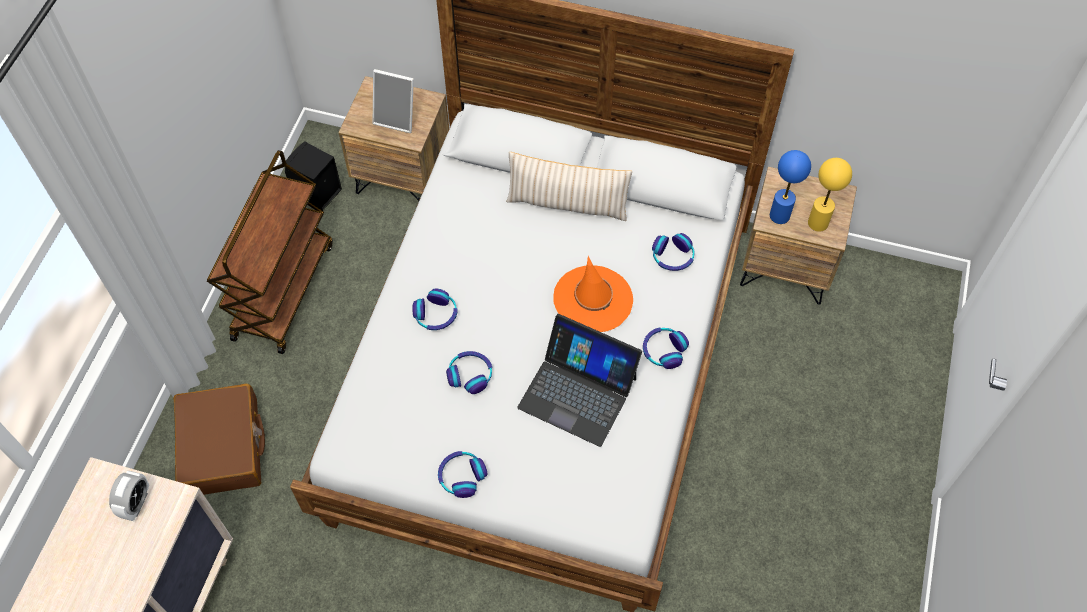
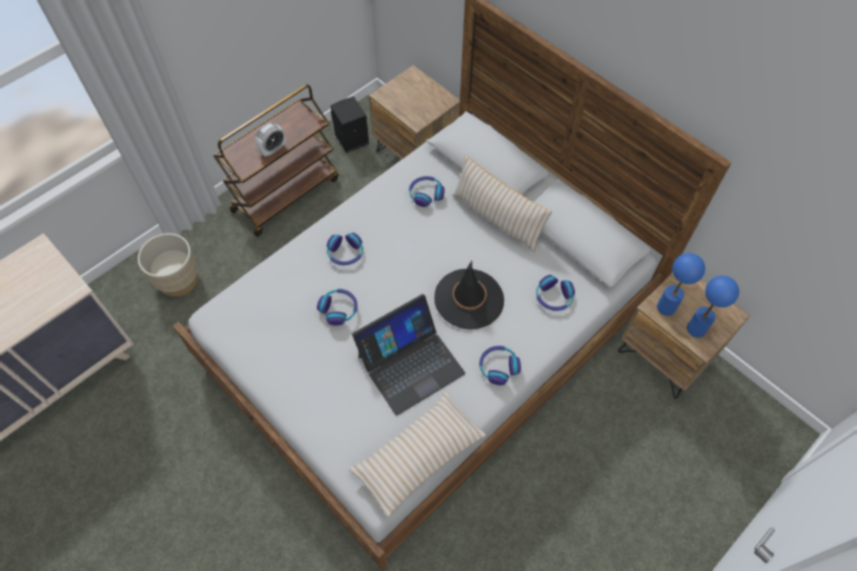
camera: 30 degrees right, 0 degrees up
(136, 503) = (46, 279): alarm clock -> alarm clock (273, 149)
(222, 447) = (178, 279): brown suitcase -> beige planter
(397, 118) = (415, 102): picture frame -> none
(461, 476) = (282, 382): headphones -> headphones (426, 194)
(578, 392) = (410, 364): laptop -> laptop turned 90 degrees counterclockwise
(593, 299) = (469, 299): orange hat -> black hat
(643, 474) = (418, 456): none -> beige pillow
(818, 223) = (696, 329): yellow table lamp -> blue table lamp

